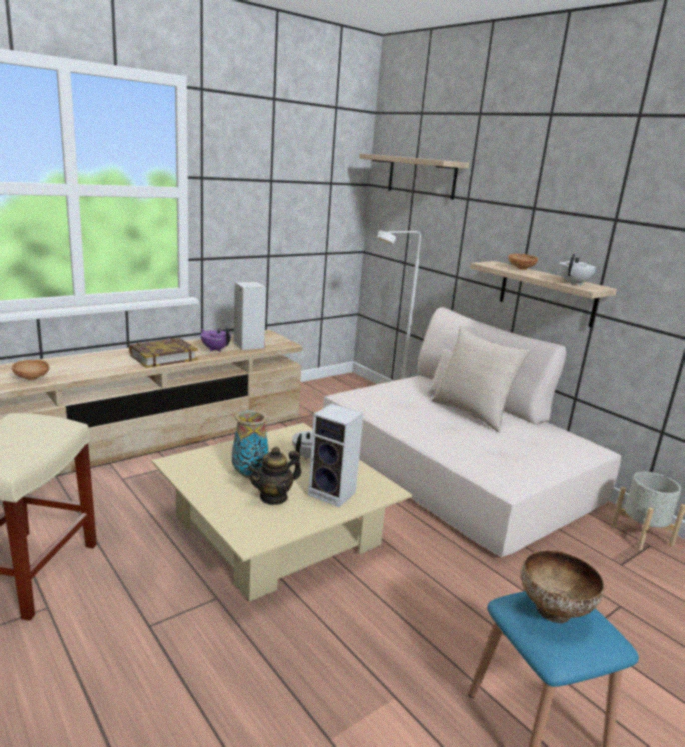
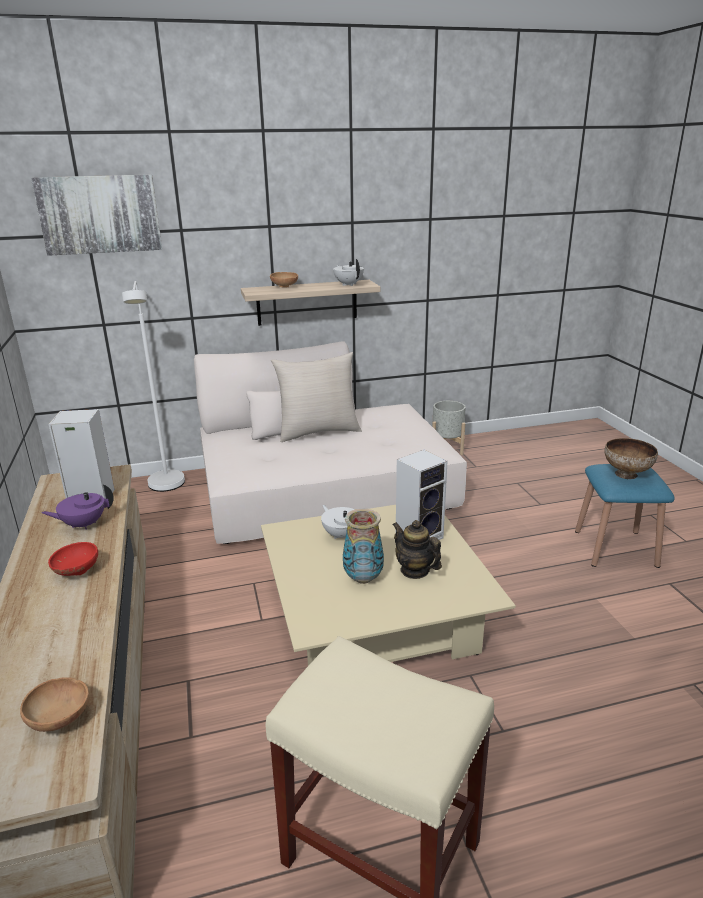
camera: 65 degrees left, 5 degrees up
(163, 357) = (76, 571): book -> red bowl
(274, 497) = (415, 570): teapot -> teapot turned 150 degrees clockwise
(421, 177) = (100, 214): shelf -> picture

